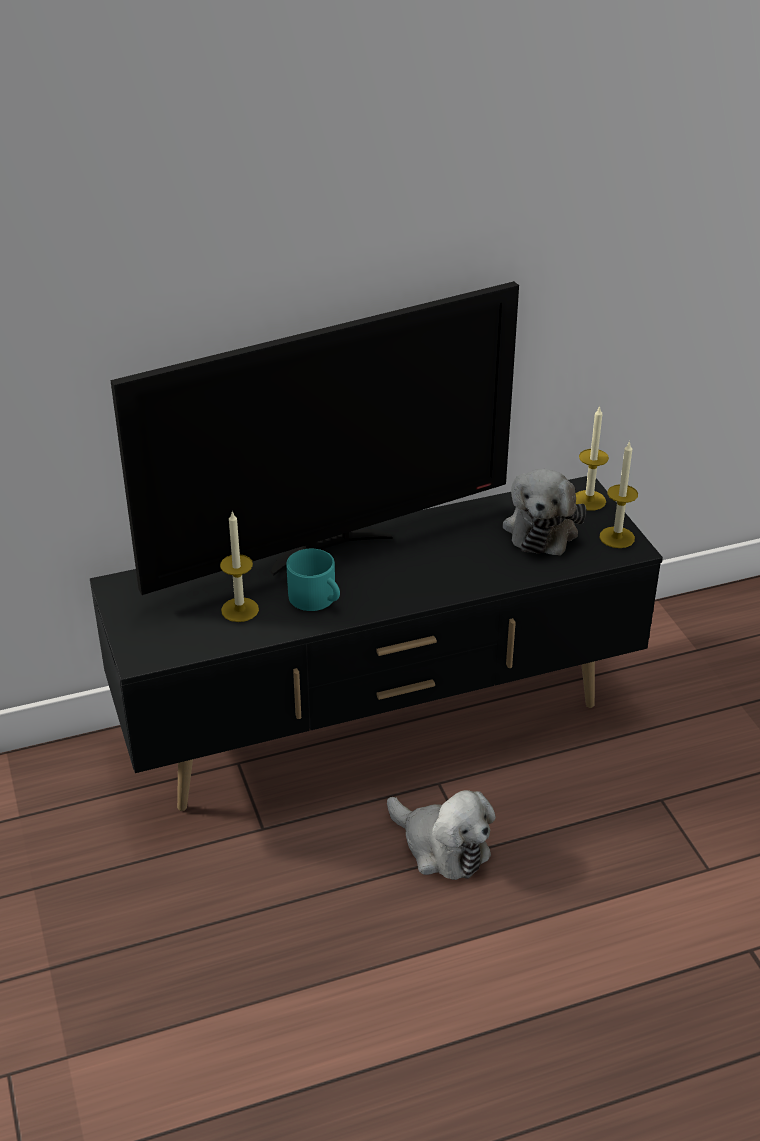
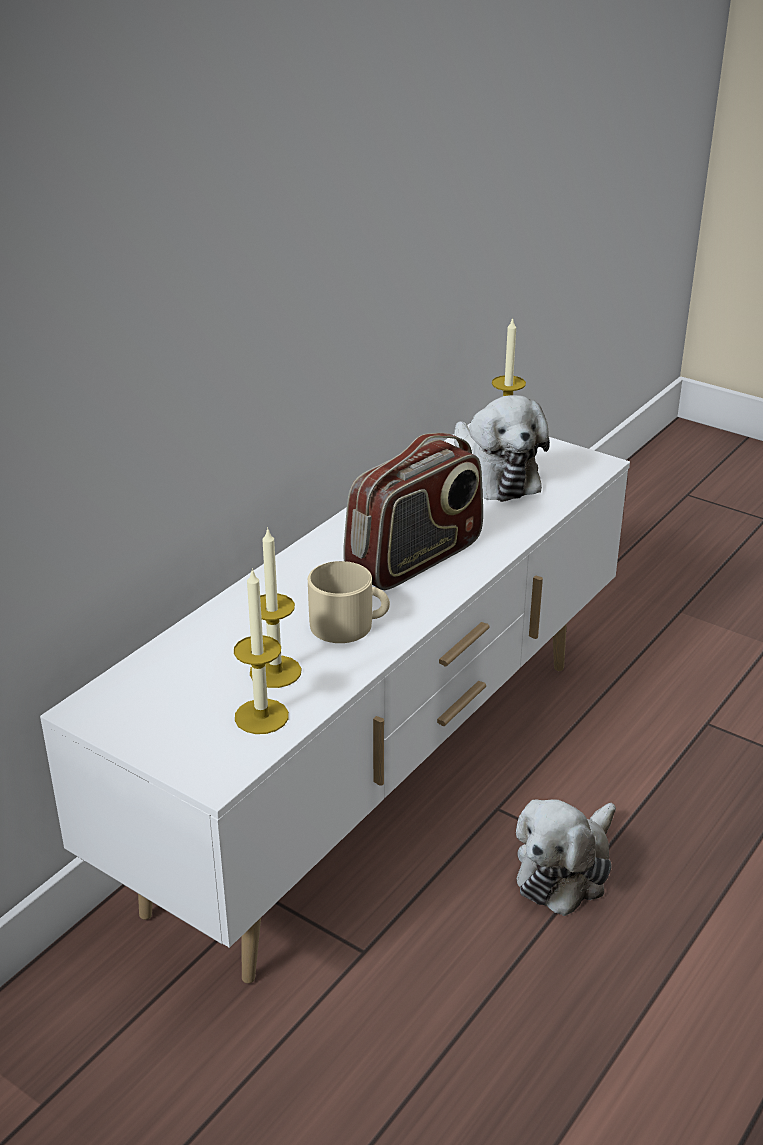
camera: 35 degrees left, 5 degrees down
(316, 598) = (349, 625): turquoise mug -> beige mug
(328, 548) = (300, 571): television -> none
(380, 725) = (380, 779): black tv stand -> white tv stand
(411, 570) = (415, 558): none -> radio
(441, 846) = (566, 869): plush toy -> plush toy turned 120 degrees clockwise
(617, 537) = (570, 459): candle -> candle (261, 716)

